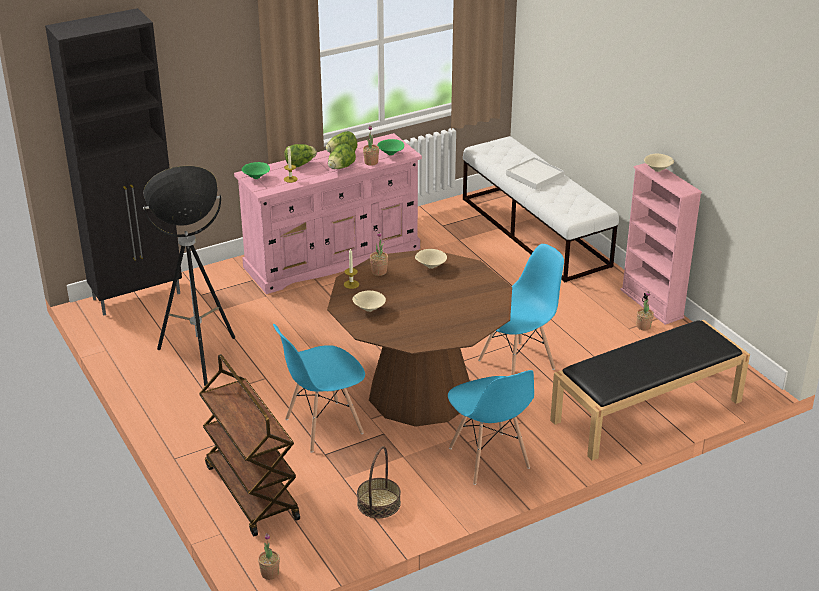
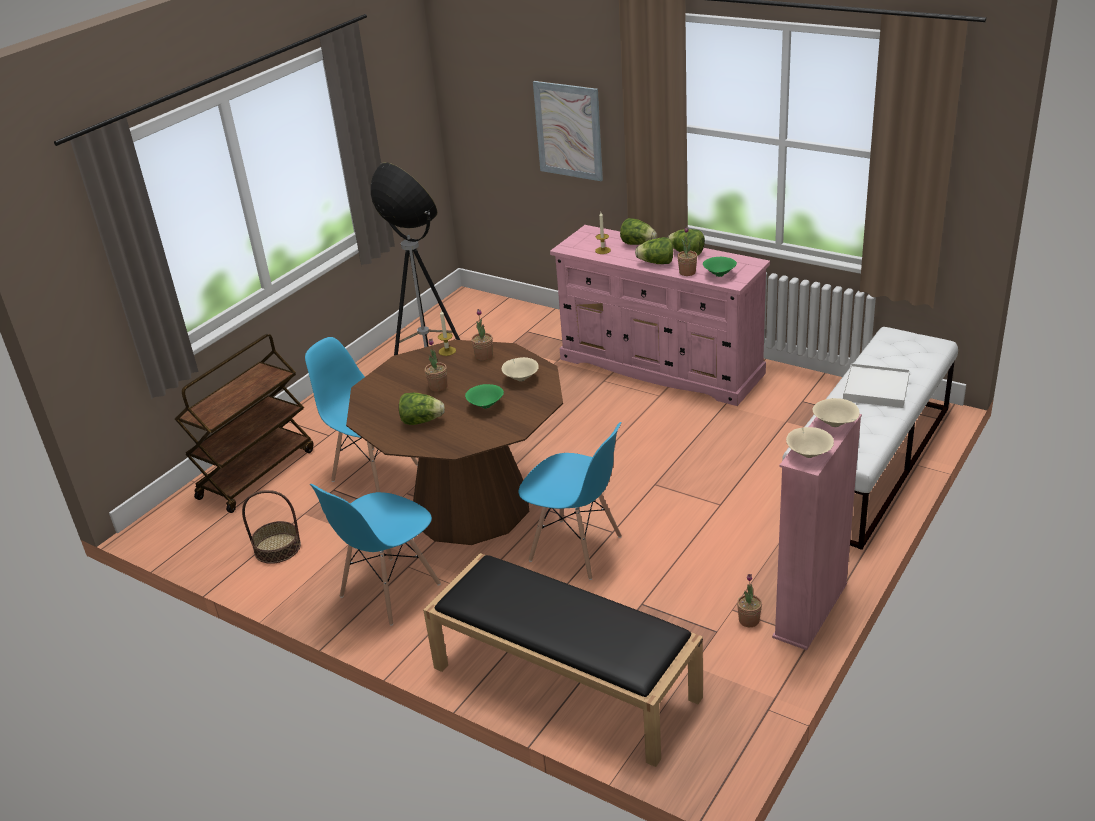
camera: 65 degrees right, 0 degrees up
(138, 296) = (496, 307): black cabinet -> none
(194, 98) = (568, 130): none -> picture
(257, 178) = (586, 236): green bowl -> green bowl (485, 407)
(270, 573) = (152, 527): potted plant -> potted plant (438, 386)
(368, 309) = (408, 375): beige bowl -> beige bowl (808, 454)
(444, 320) = (421, 421): none -> lettuce

